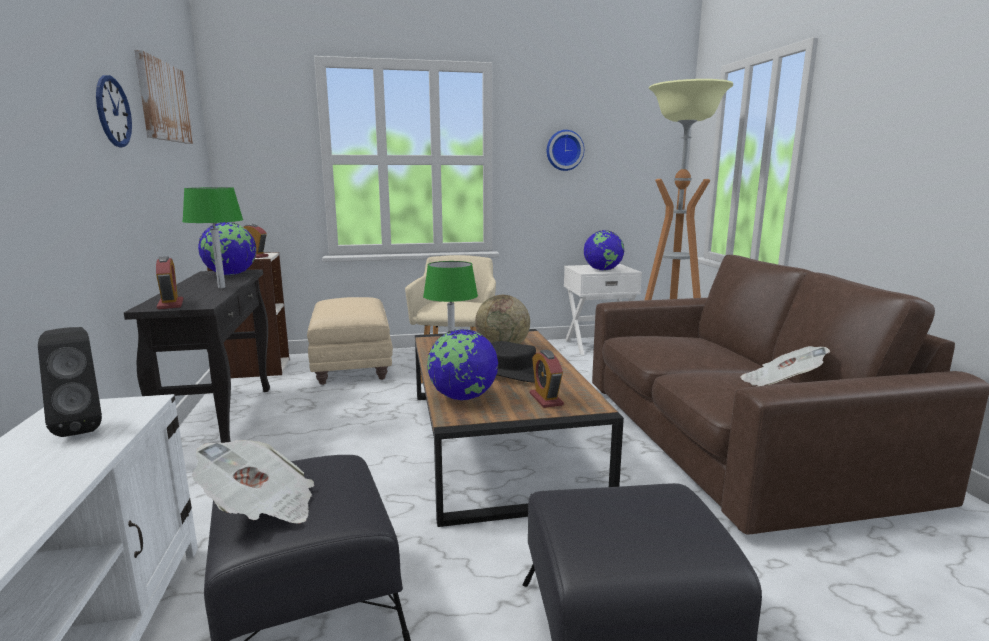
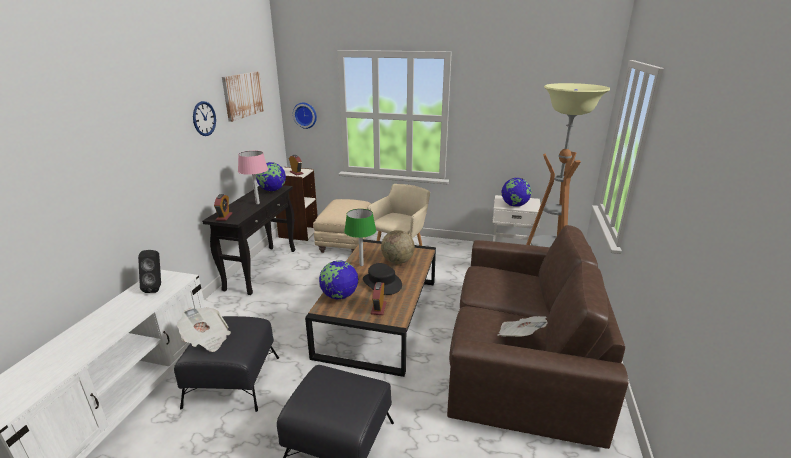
camera: 25 degrees right, 10 degrees up
(222, 287) = (258, 203): green table lamp -> pink table lamp
(564, 150) = (501, 114): wall clock -> wall clock (305, 115)

